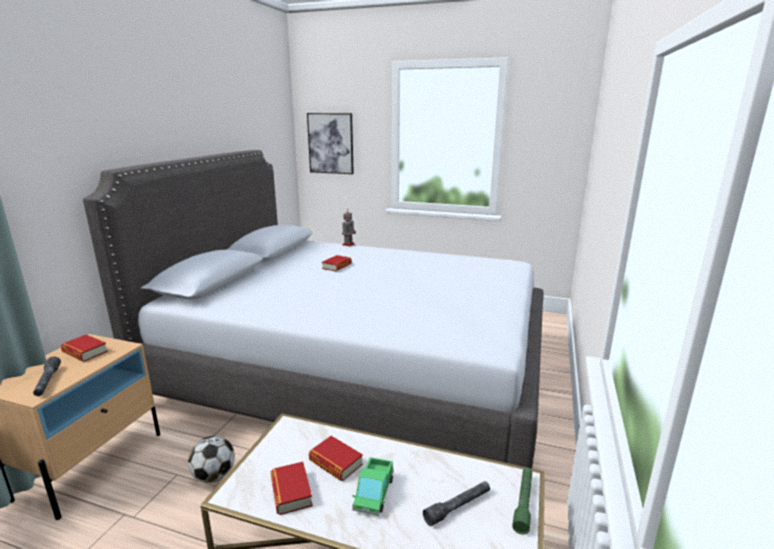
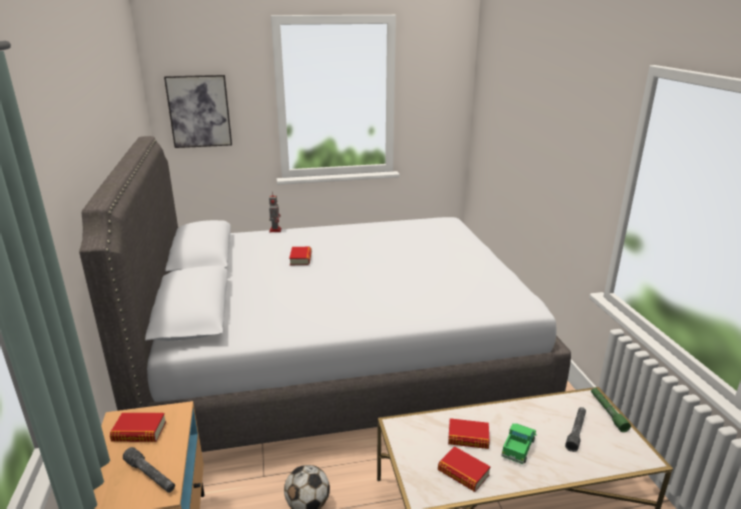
camera: 30 degrees left, 5 degrees up
(373, 493) = (518, 447): toy truck -> toy truck turned 135 degrees counterclockwise

